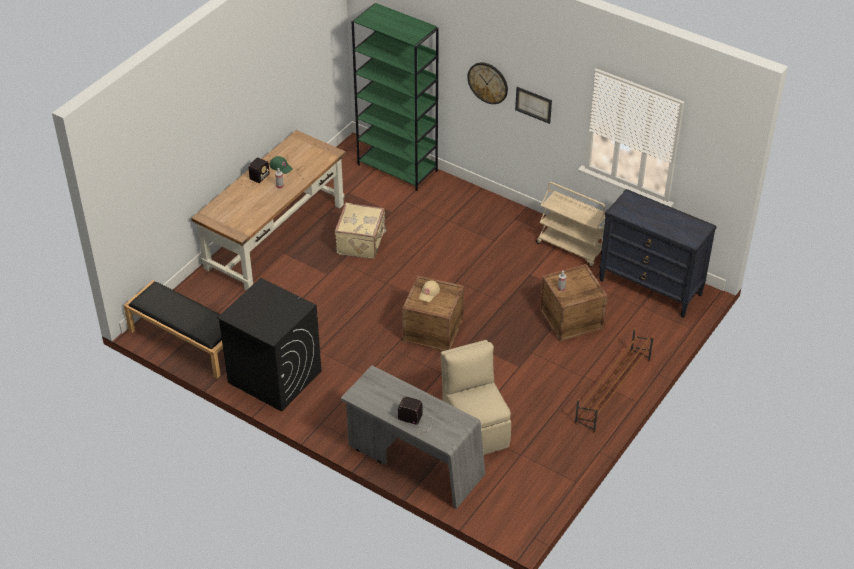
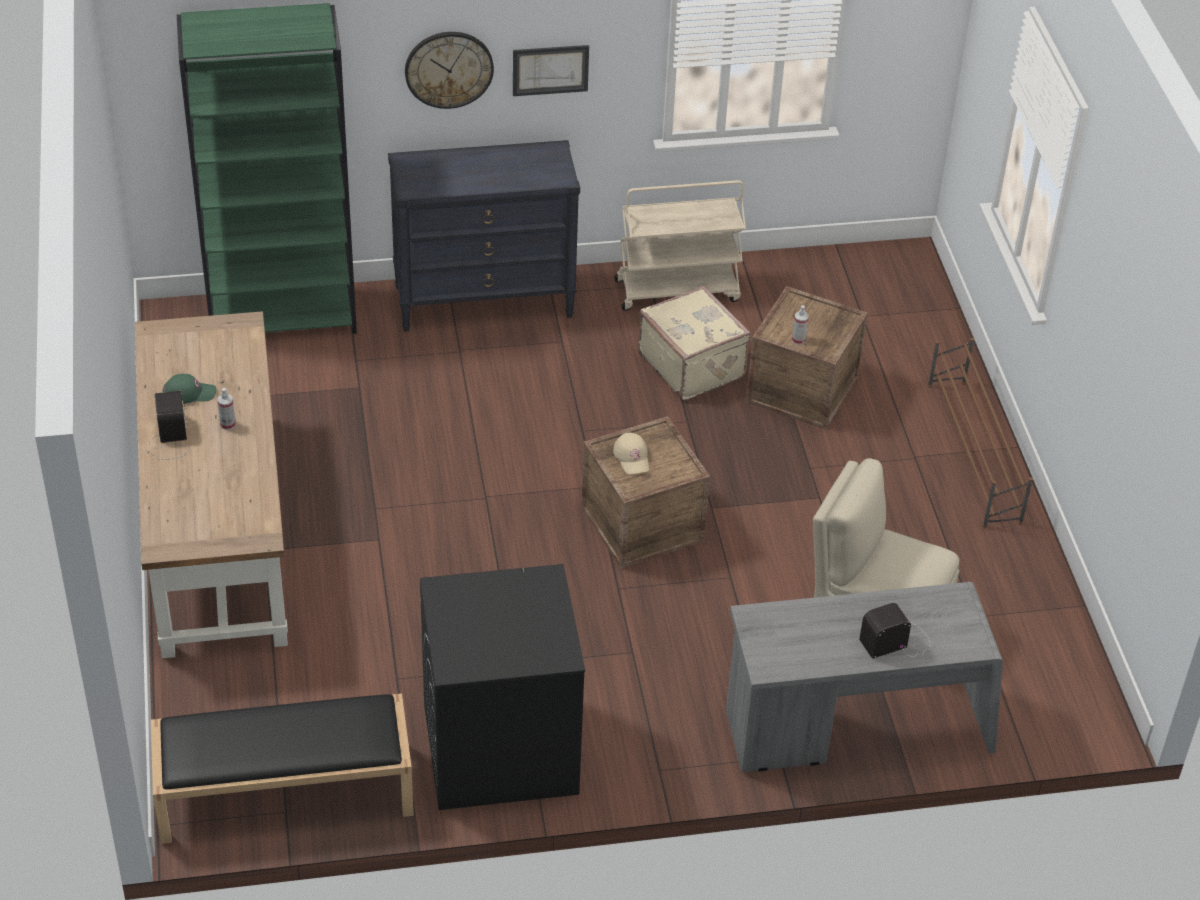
camera: 45 degrees left, 0 degrees up
(361, 242) = (371, 460): beige suitcase -> beige suitcase (692, 364)
(650, 287) = (844, 284): black dresser -> black dresser (484, 301)

